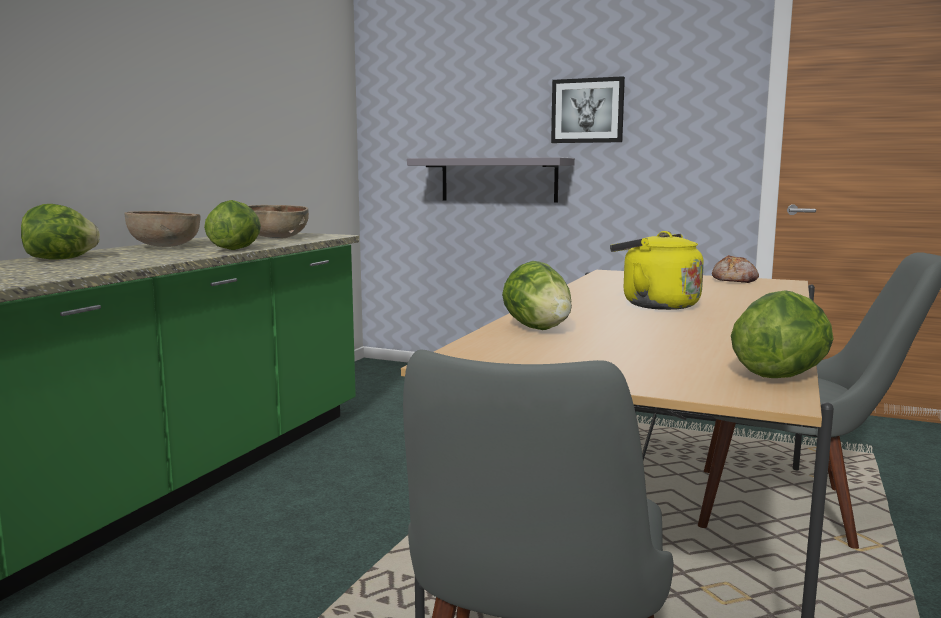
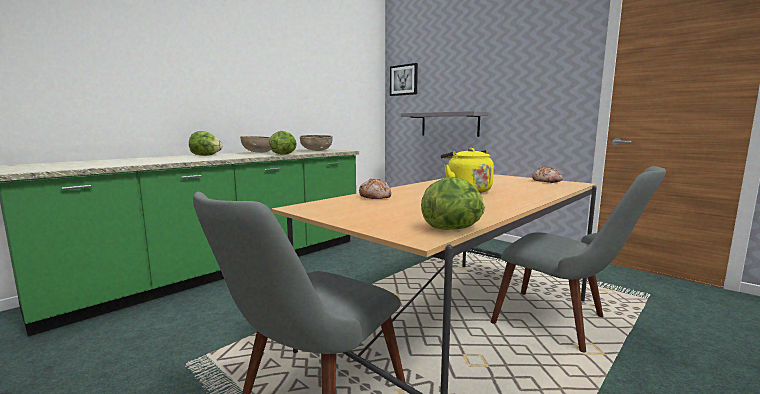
camera: 20 degrees right, 0 degrees up
(538, 328) = (375, 197): lettuce -> bread
(587, 110) = (496, 84): picture -> picture (404, 80)

